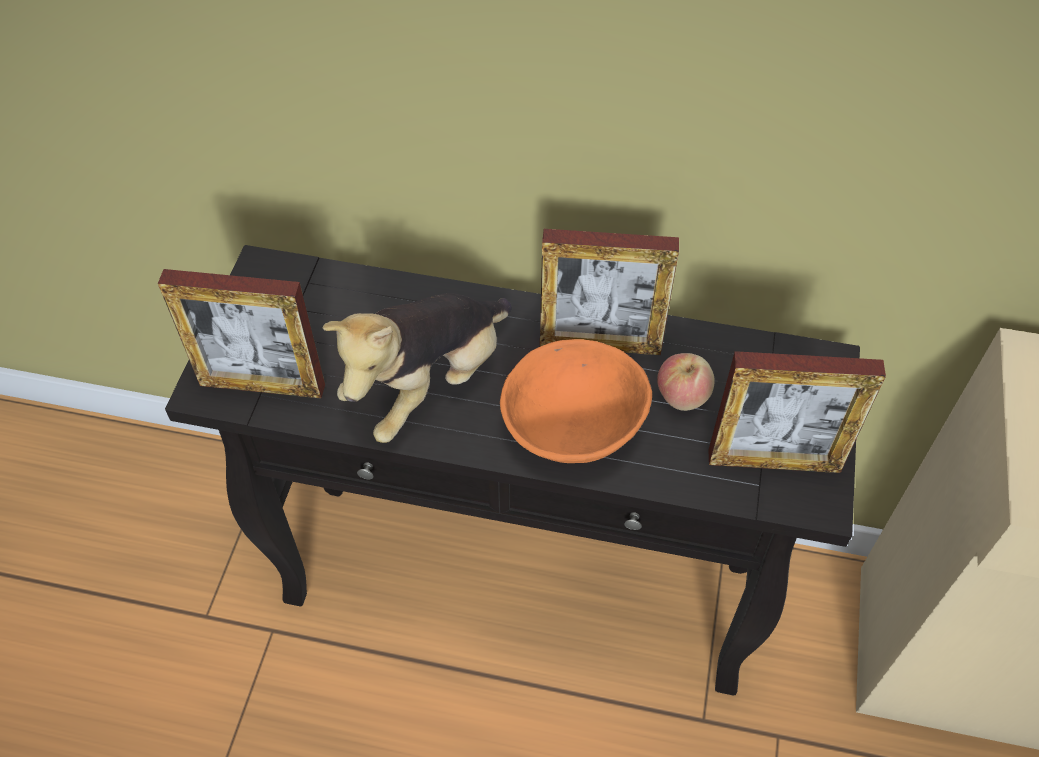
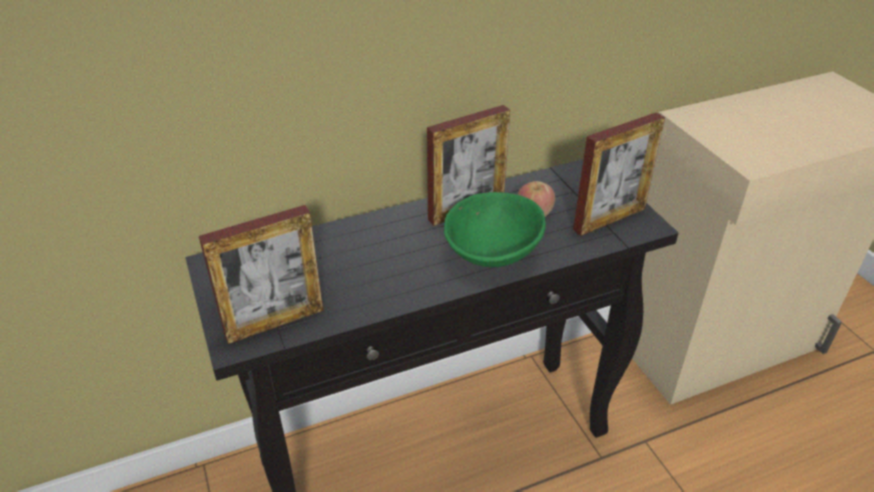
camera: 35 degrees left, 15 degrees down
(428, 384) = (386, 272): plush toy -> none
(574, 429) = (493, 254): orange bowl -> green bowl

